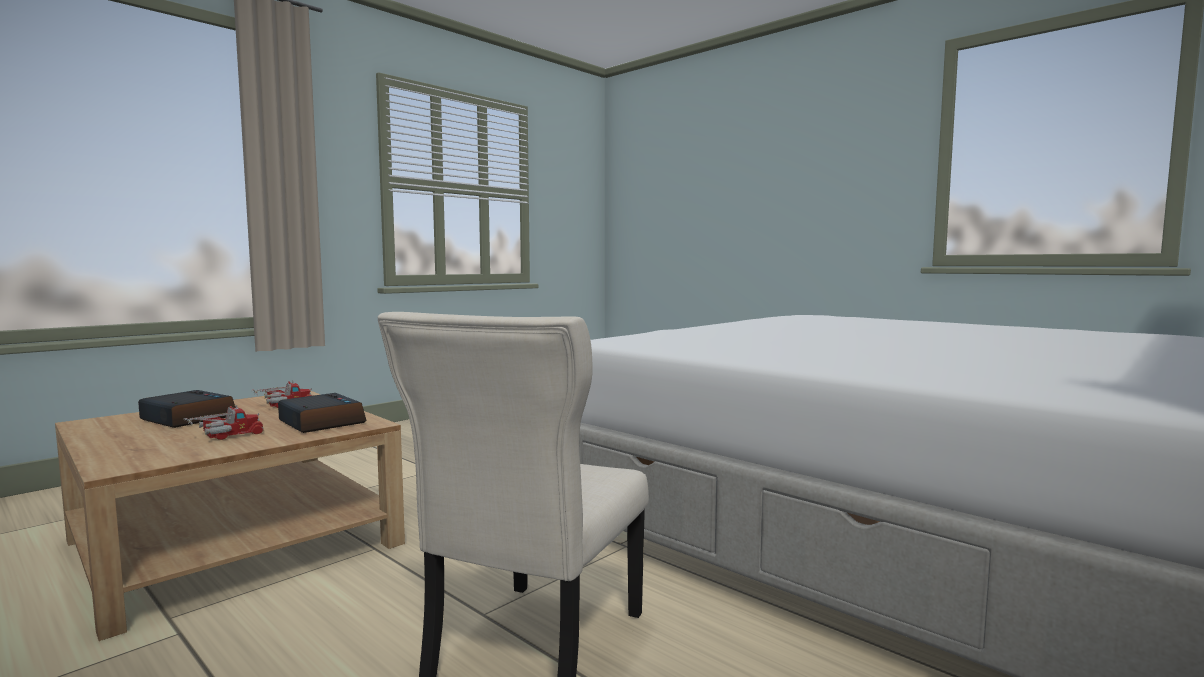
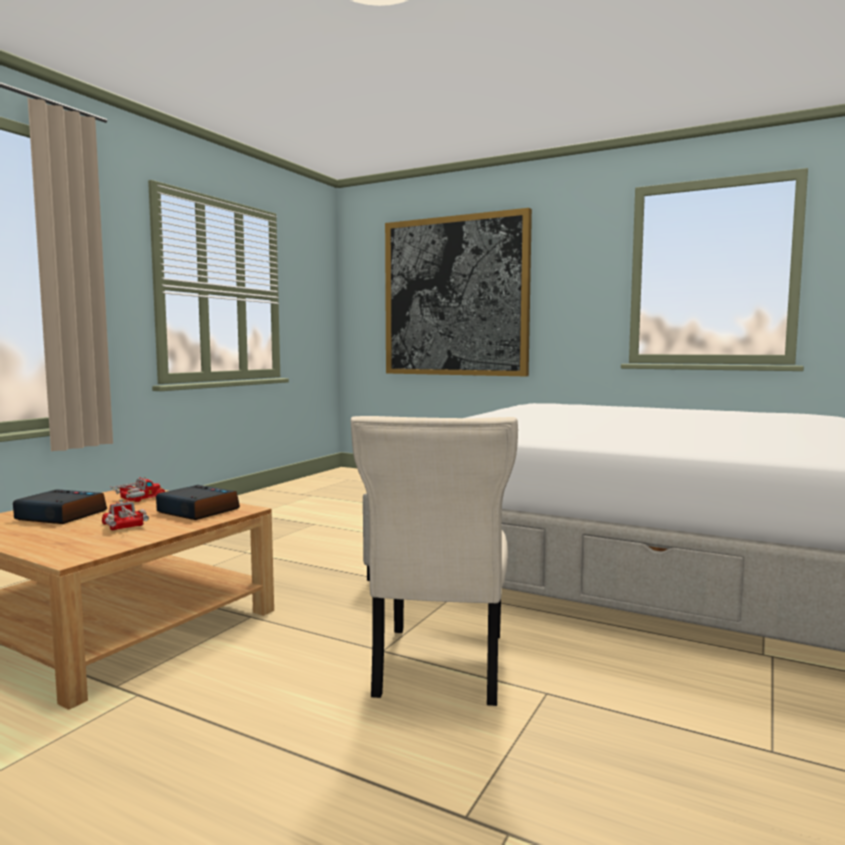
camera: 15 degrees left, 0 degrees up
(224, 435) = (125, 527): toy truck -> toy truck turned 75 degrees counterclockwise
(725, 191) = (455, 297): none -> picture

